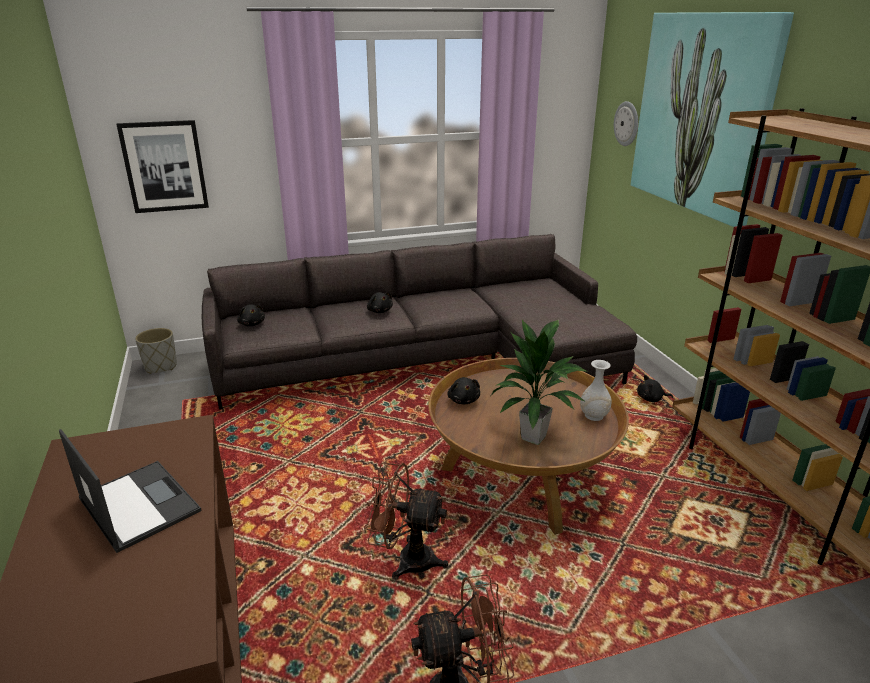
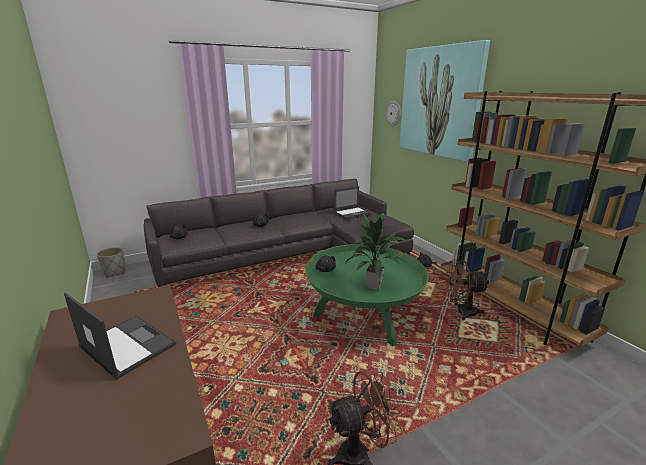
camera: 10 degrees left, 5 degrees down
(164, 166) = (115, 141): picture -> none
(406, 559) = (303, 373): brown fan -> brown fan (461, 312)
(521, 479) = (363, 316): brown coffee table -> green coffee table
(536, 297) = (352, 213): none -> laptop
(594, 416) = (405, 272): white vase -> none

